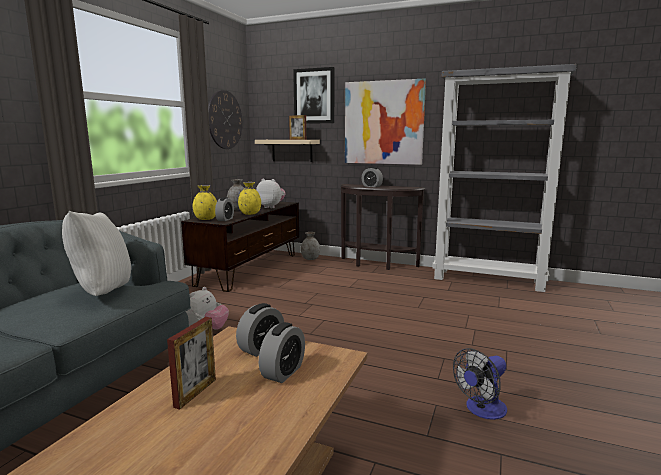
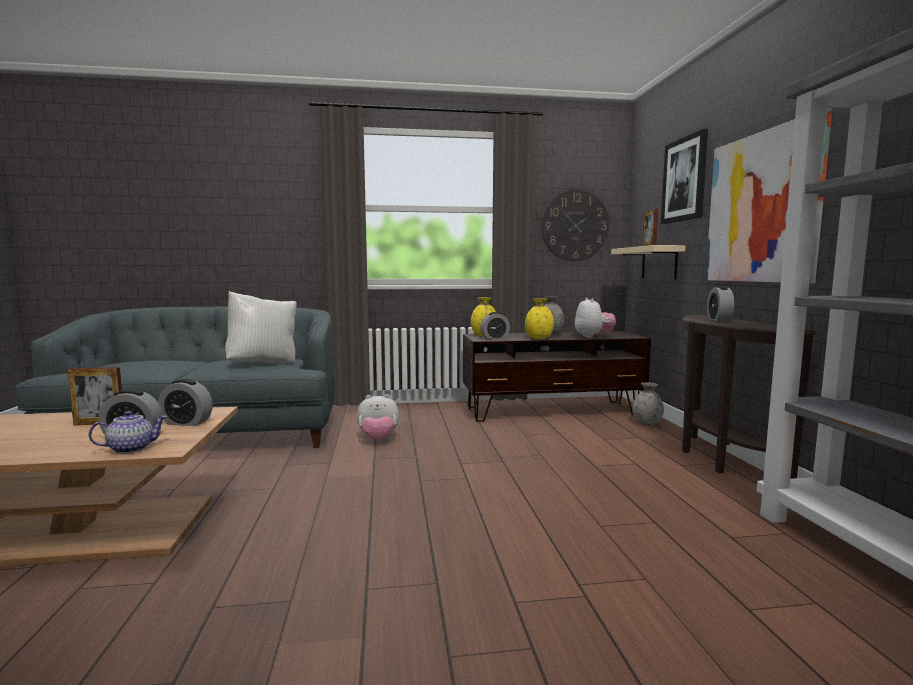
camera: 60 degrees right, 5 degrees down
(323, 372) = (131, 448): none -> teapot
(481, 410) = (290, 646): fan -> none

